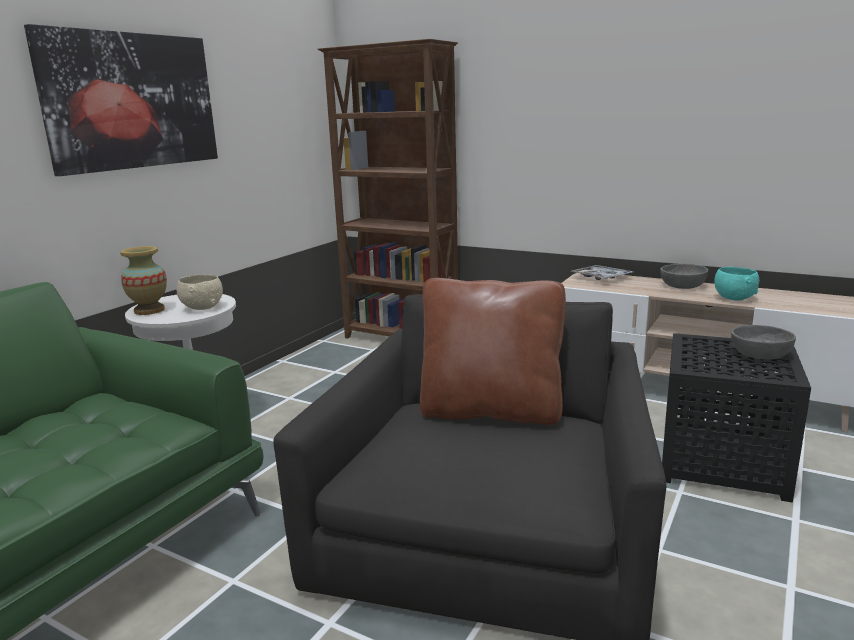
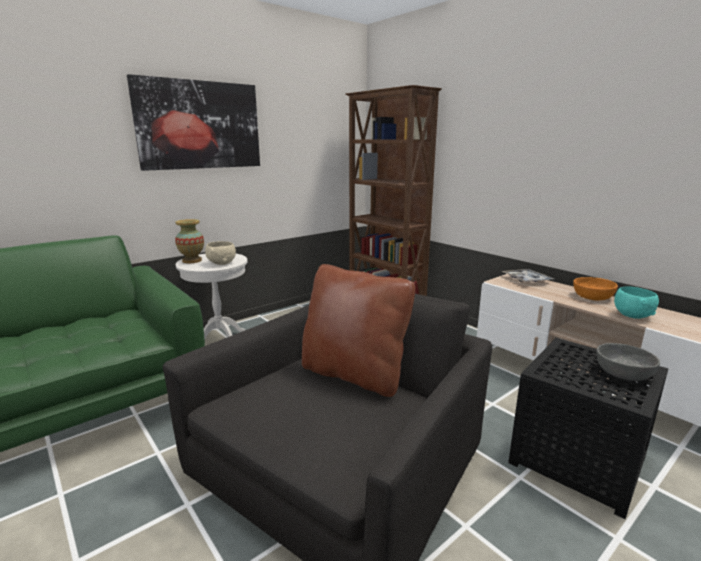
camera: 20 degrees right, 0 degrees up
(682, 286) = (592, 297): grey bowl -> orange bowl

